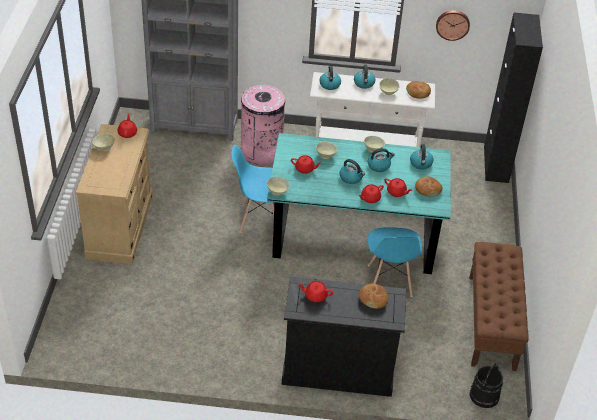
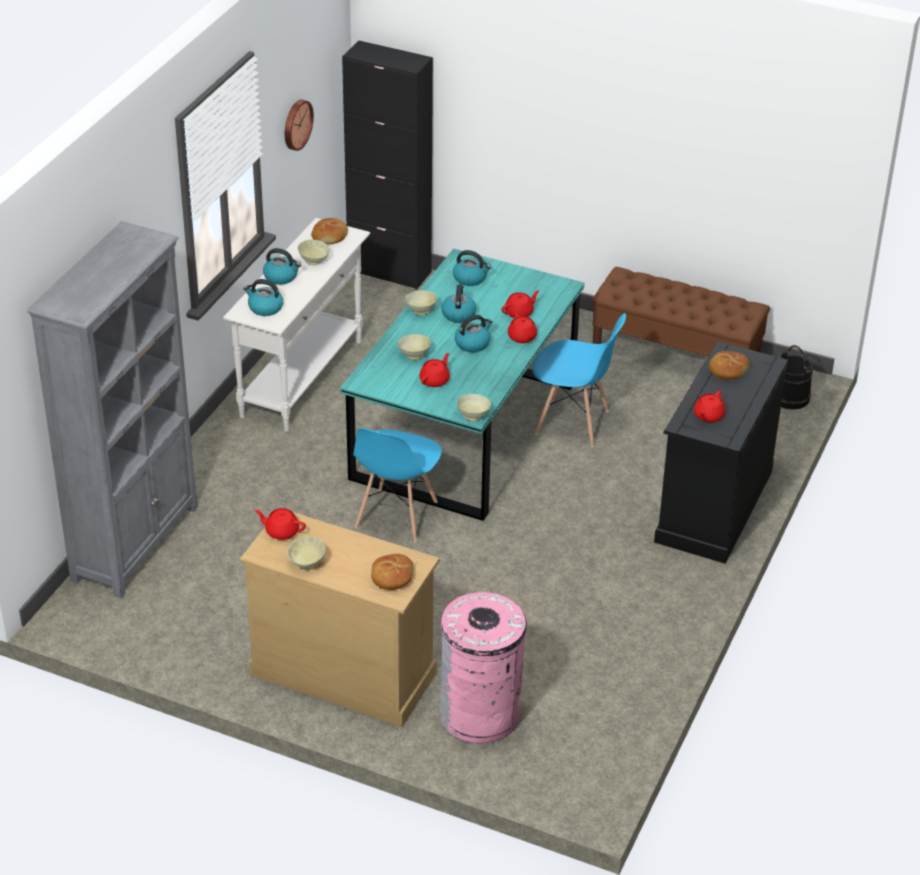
camera: 70 degrees left, 5 degrees down
(261, 151) = (241, 481): pink trash can -> pink trash can (480, 714)
(427, 189) = (525, 286): bread -> bread (392, 577)

